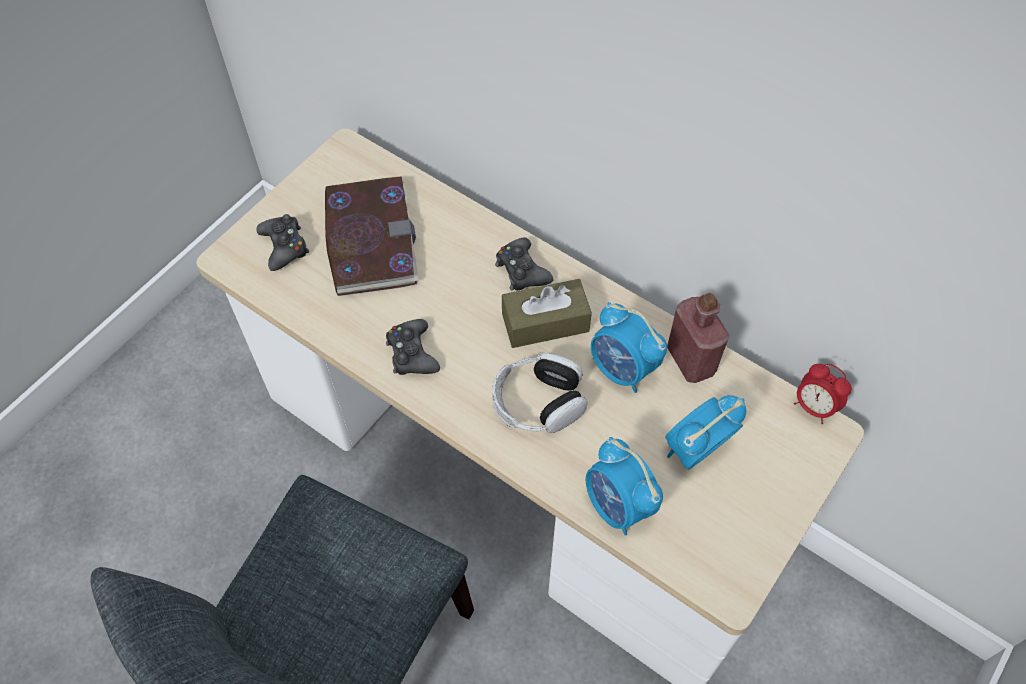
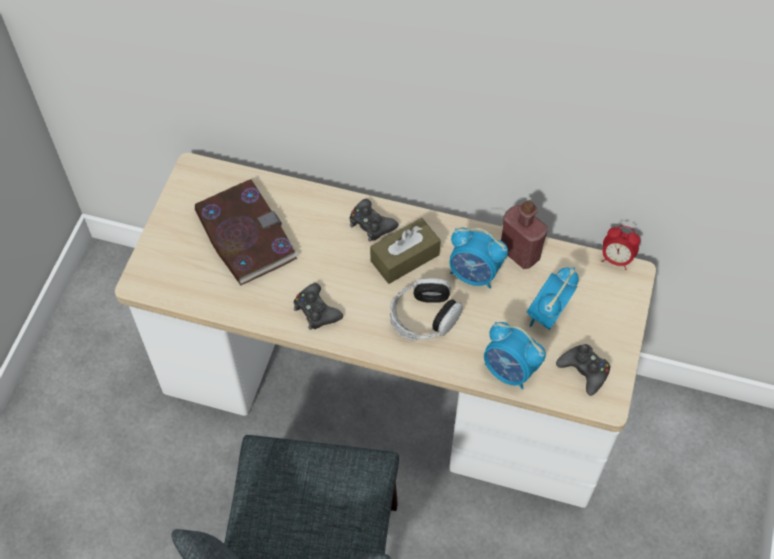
camera: 20 degrees left, 0 degrees up
(284, 246) = (180, 260): black game controller -> black game controller (584, 371)

